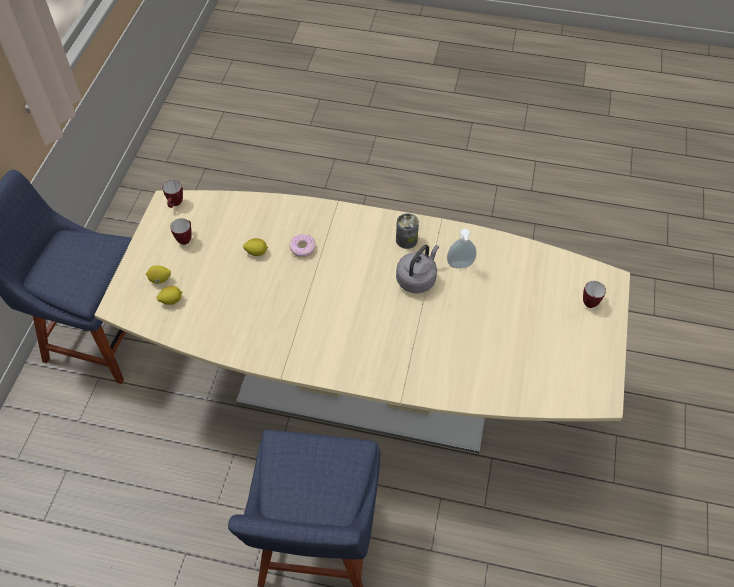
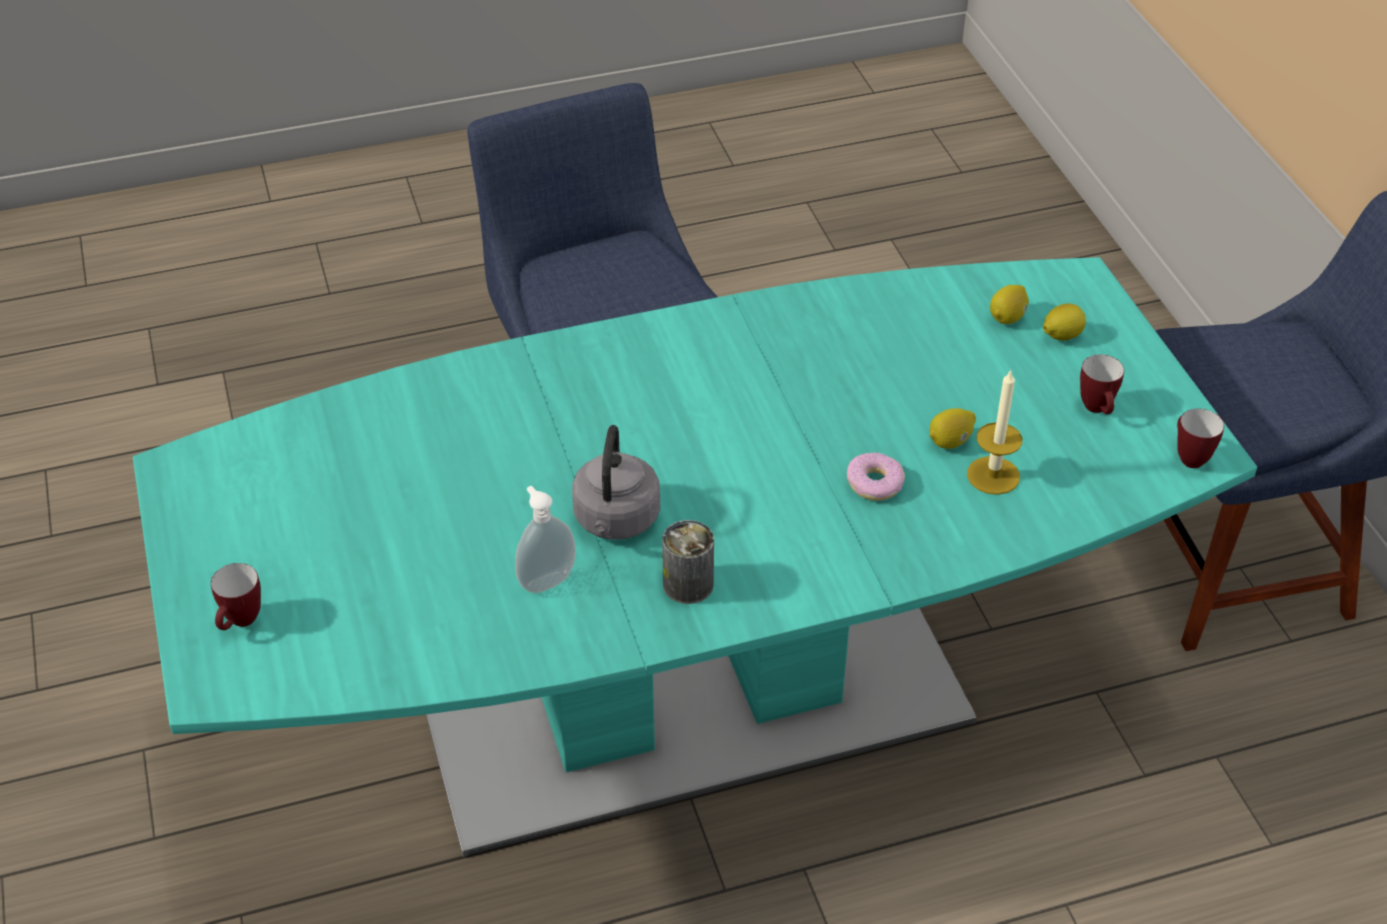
camera: 150 degrees right, 10 degrees down
(255, 230) = (993, 475): none -> candle
(367, 385) = (691, 705): beige dining table -> turquoise dining table

